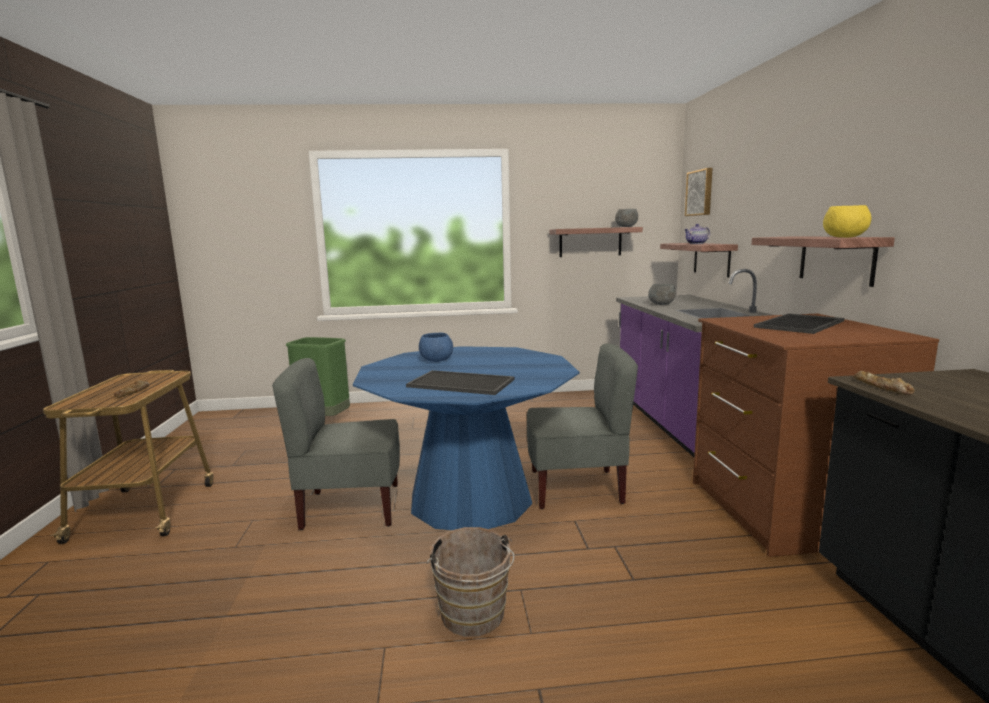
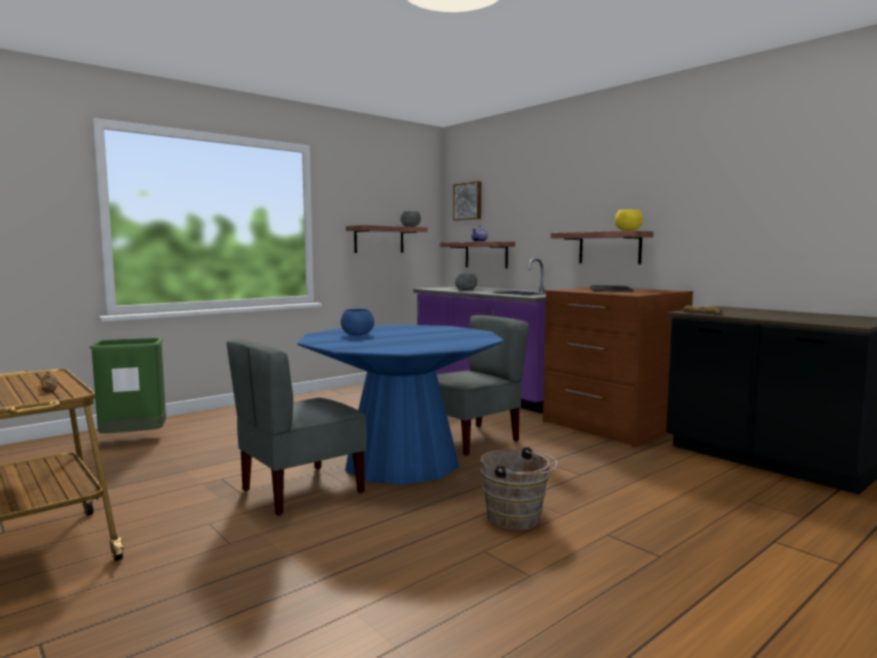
camera: 35 degrees left, 5 degrees down
(459, 383) = (426, 343): tray -> none

